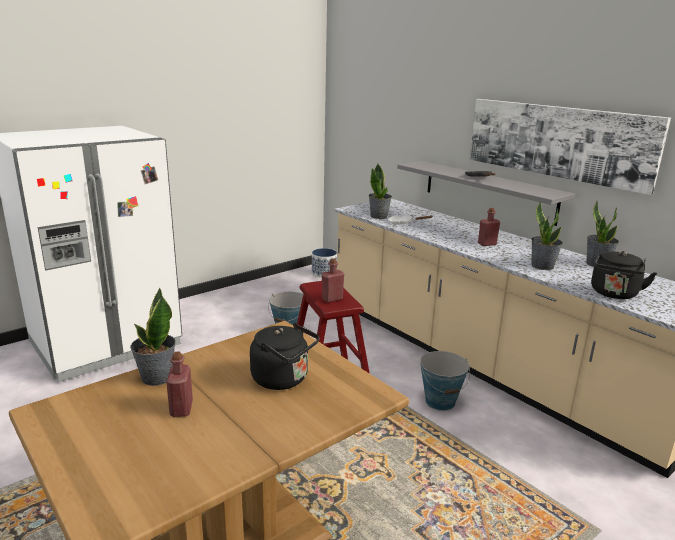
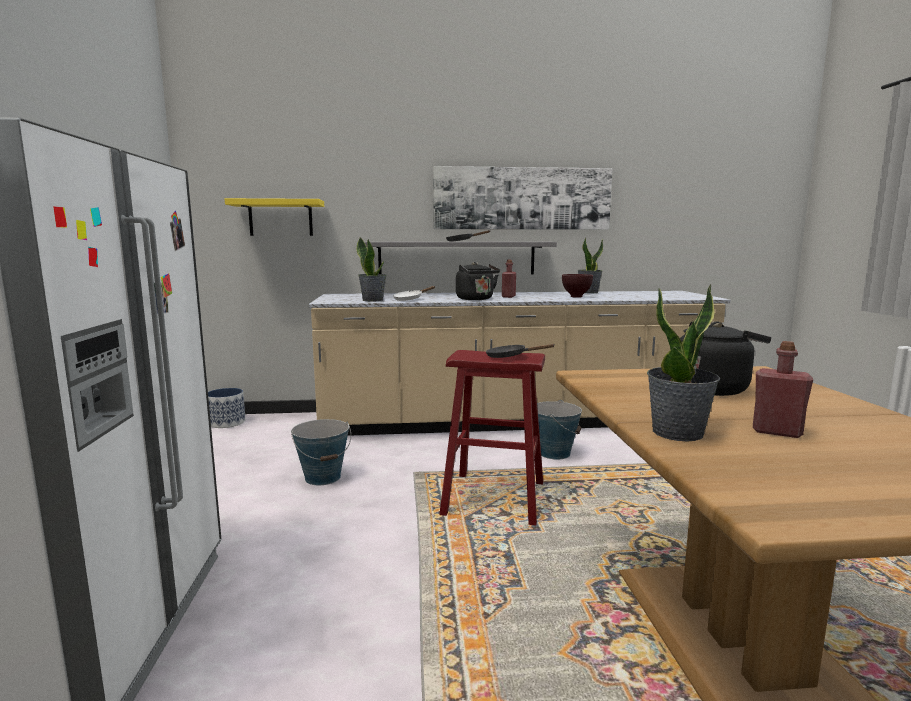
camera: 55 degrees left, 10 degrees down
(332, 299) = (510, 357): red bottle -> black frying pan
(374, 131) = (280, 218): none -> yellow shelf
(542, 266) = (577, 297): potted plant -> brown bowl
(614, 294) = (649, 297): black kettle -> black kettle (476, 299)

